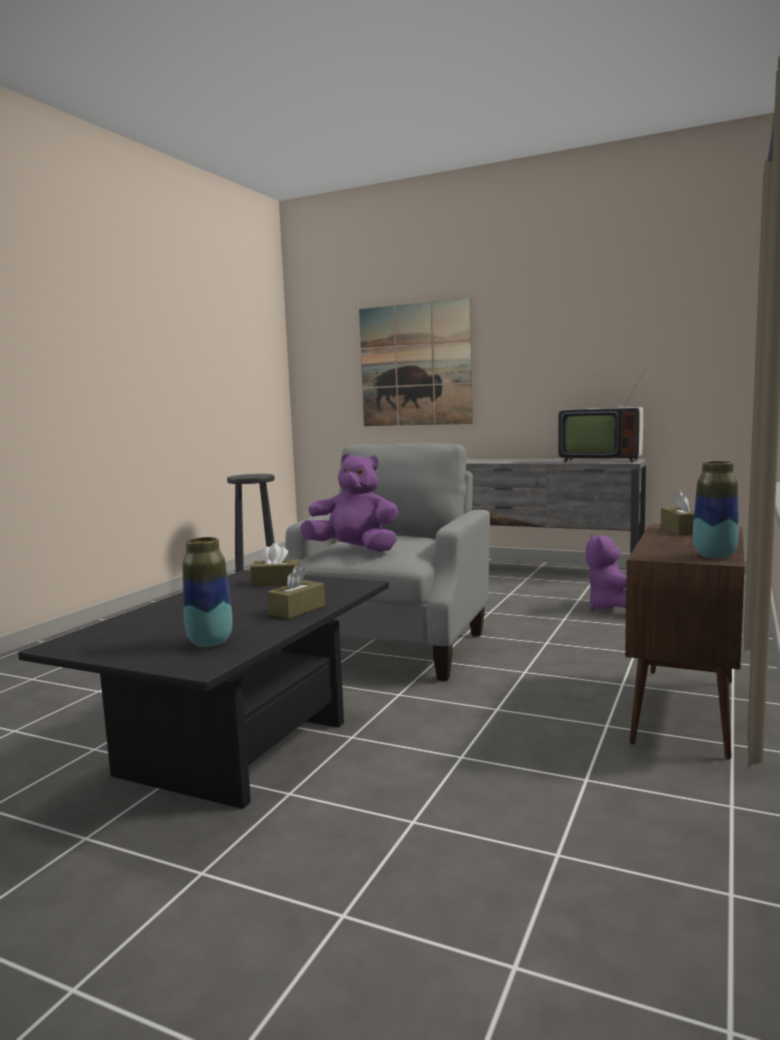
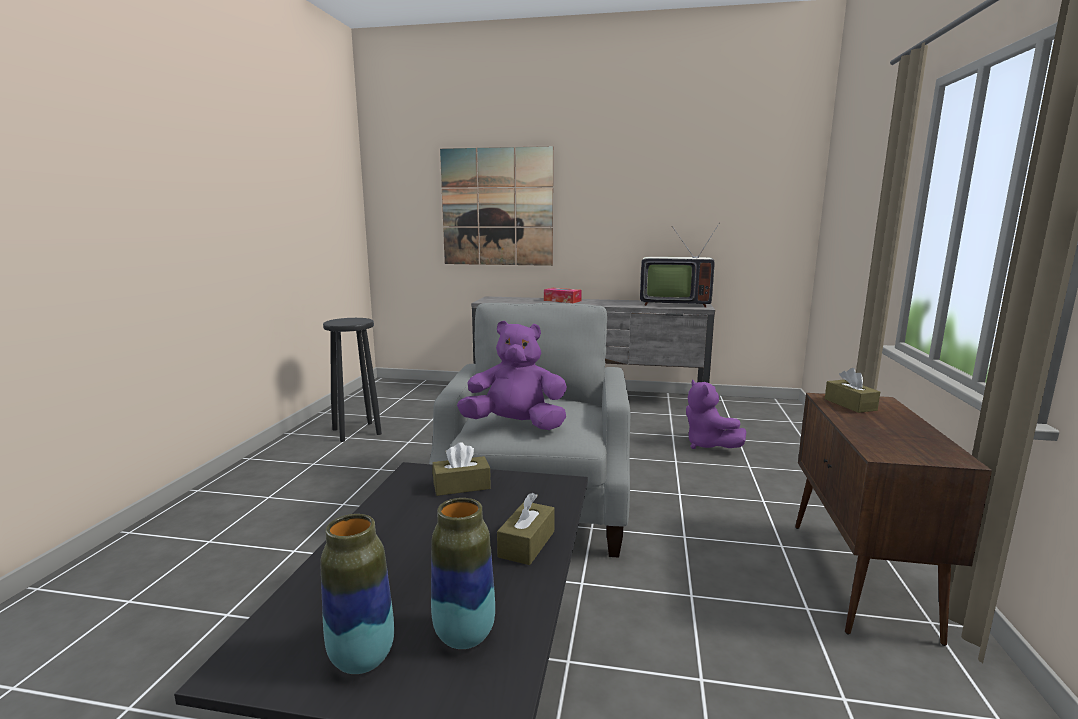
camera: 15 degrees left, 5 degrees up
(479, 460) = (562, 301): none -> tissue box
(714, 556) = (940, 451): vase -> vase (362, 658)

